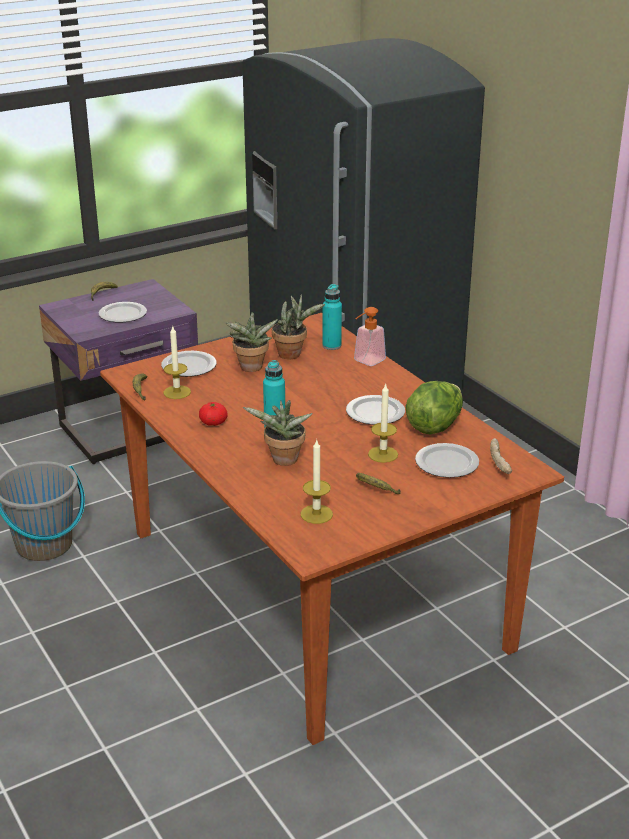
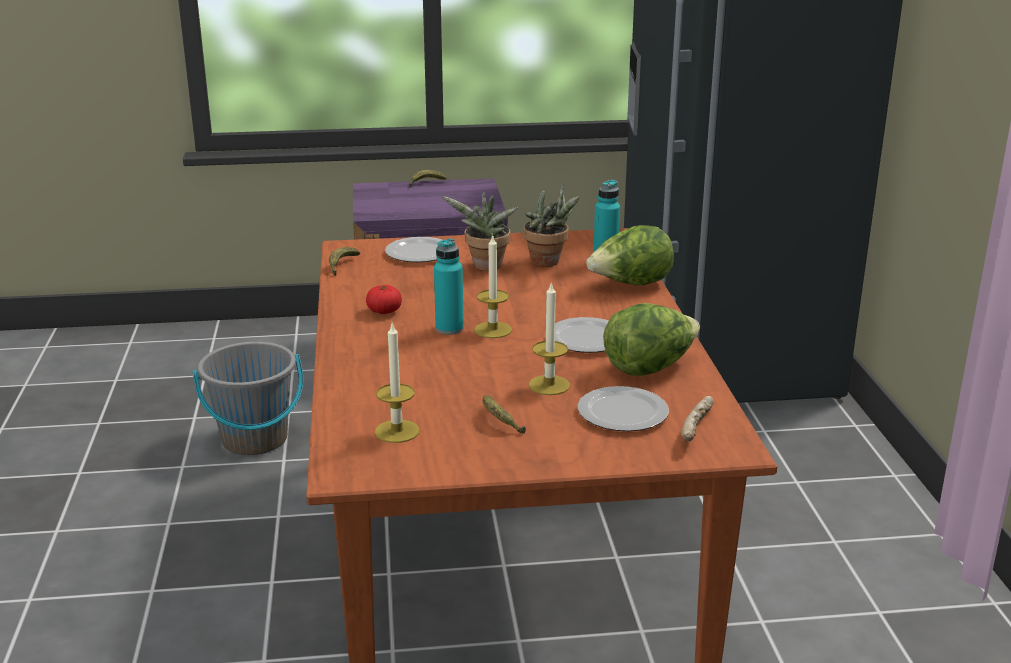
camera: 25 degrees right, 5 degrees down
(123, 314) = (428, 204): plate -> none
(177, 392) = (378, 275): candle -> candle (493, 330)
(283, 461) = (419, 366): potted plant -> none
(366, 362) = (630, 285): soap dispenser -> lettuce

